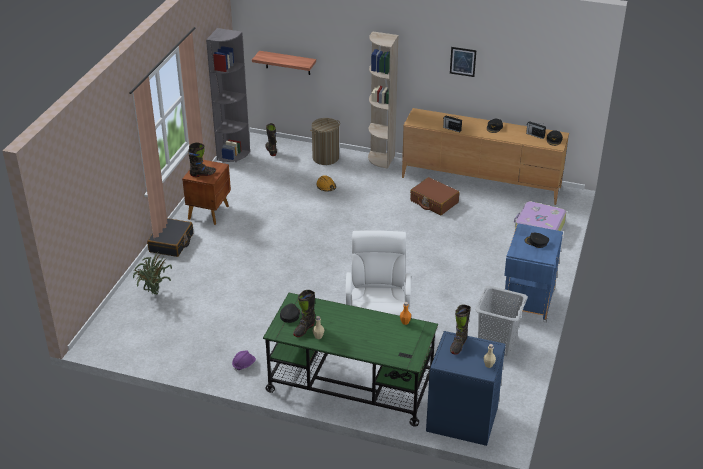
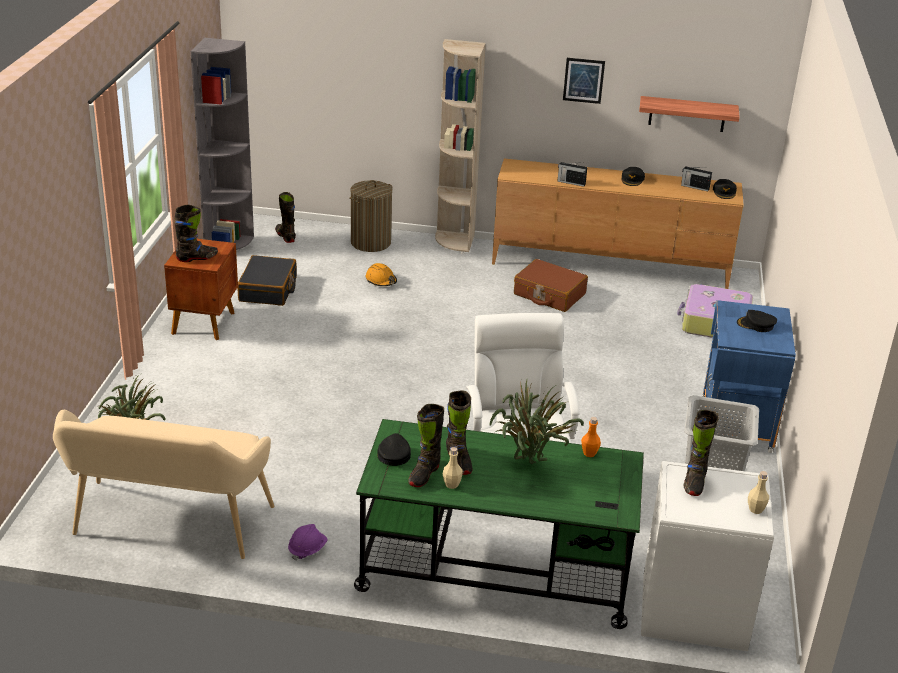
camera: 10 degrees left, 5 degrees down
(167, 344) = (168, 525): none -> beige bench
(171, 243) = (150, 370): black suitcase -> black suitcase (268, 290)
(287, 63) = (309, 98): shelf -> shelf (687, 114)
(326, 322) = (458, 461): none -> black boot
(366, 328) = (529, 466): none -> potted plant
(462, 418) = (693, 609): blue washing machine -> white washing machine

